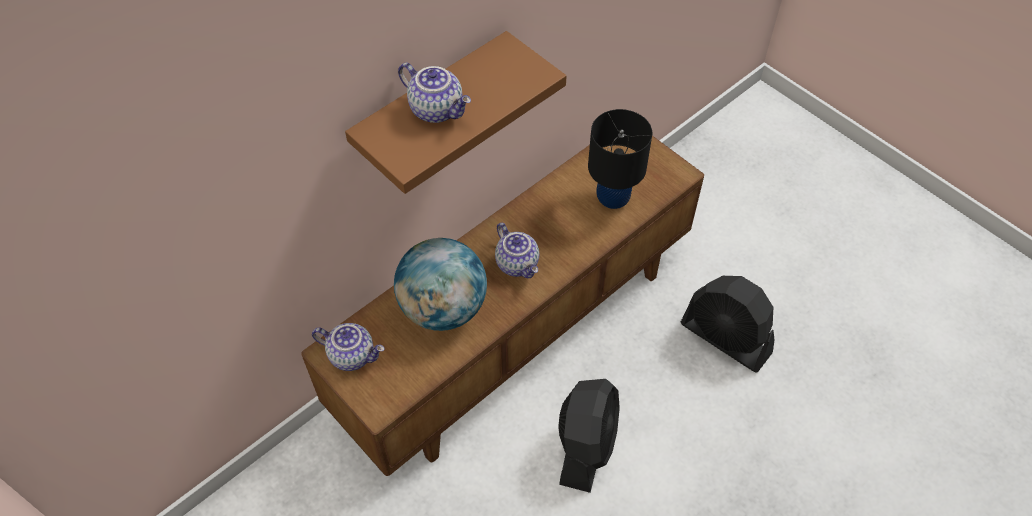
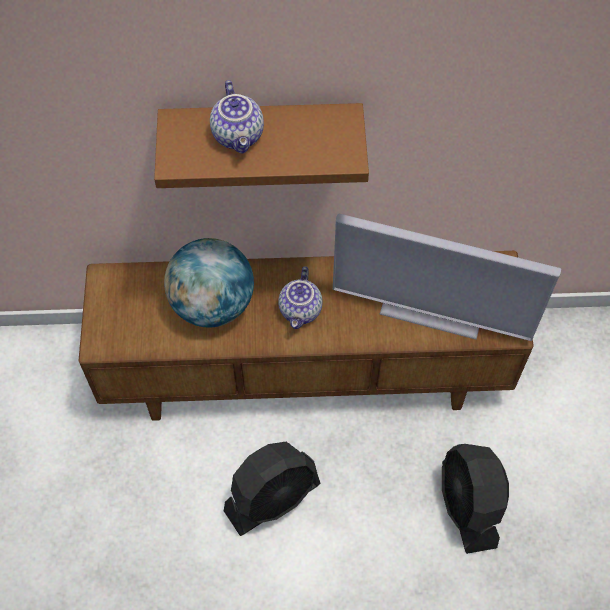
camera: 40 degrees right, 5 degrees up
(353, 355) = (119, 292): teapot -> none
(613, 198) = (431, 312): black table lamp -> television

